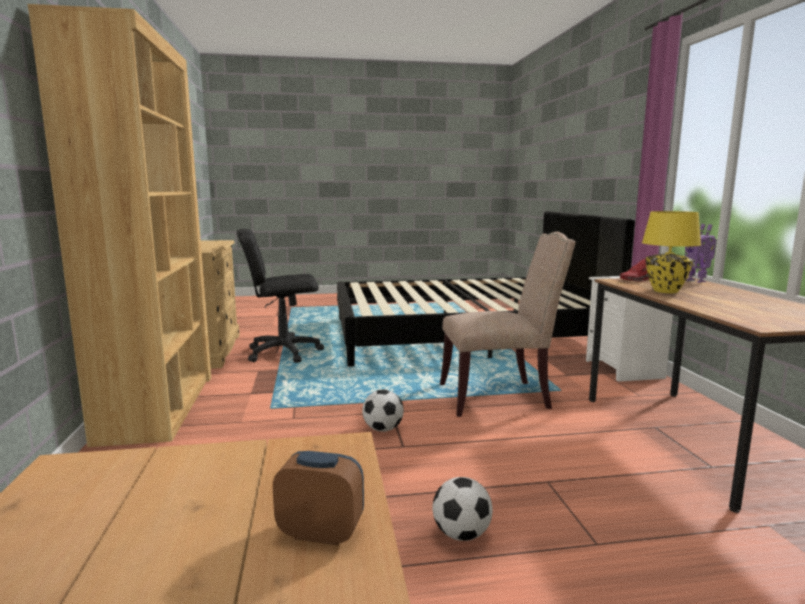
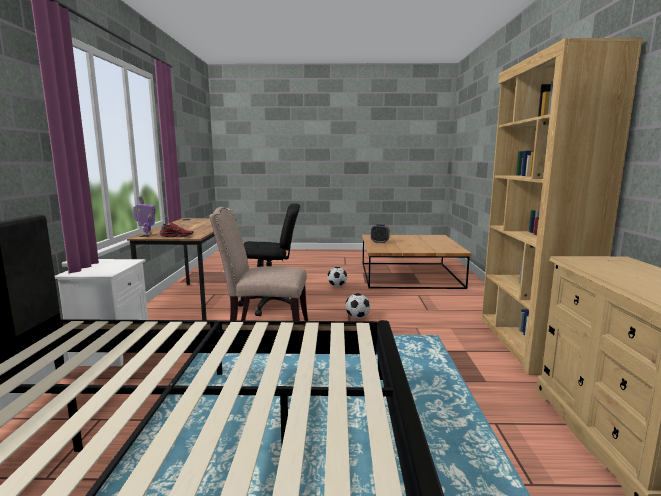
camera: 170 degrees left, 0 degrees up
(283, 352) = (484, 421): black office chair -> black office chair (270, 305)
(665, 291) = (199, 229): yellow table lamp -> none

